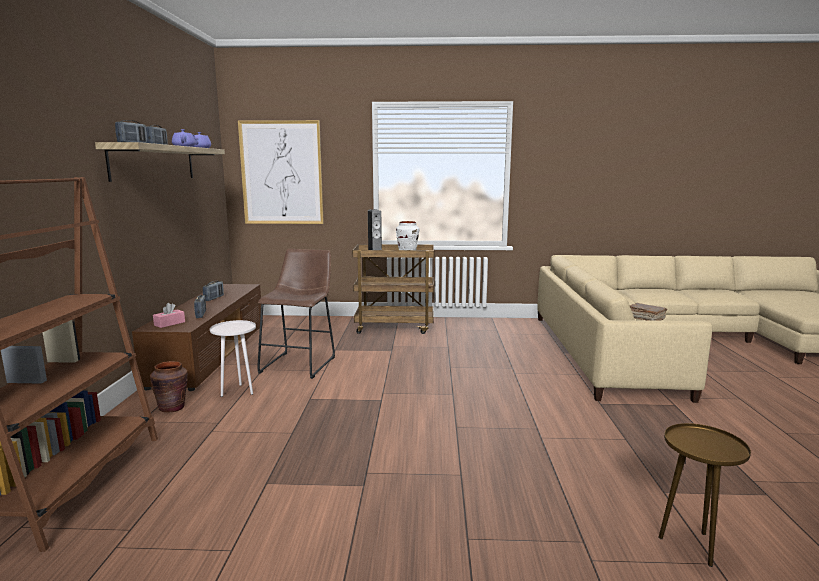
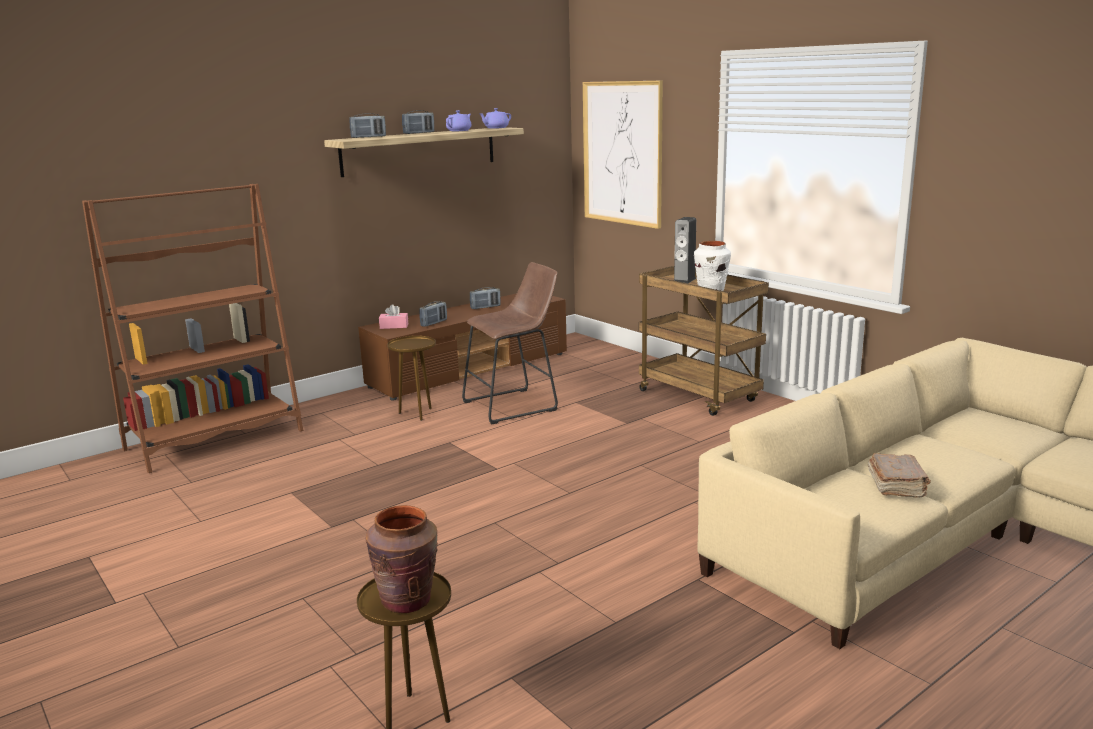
camera: 50 degrees right, 5 degrees up
(172, 408) = (355, 410): brown vase -> brown vase (407, 600)
(238, 391) = (417, 414): white side table -> brown side table

